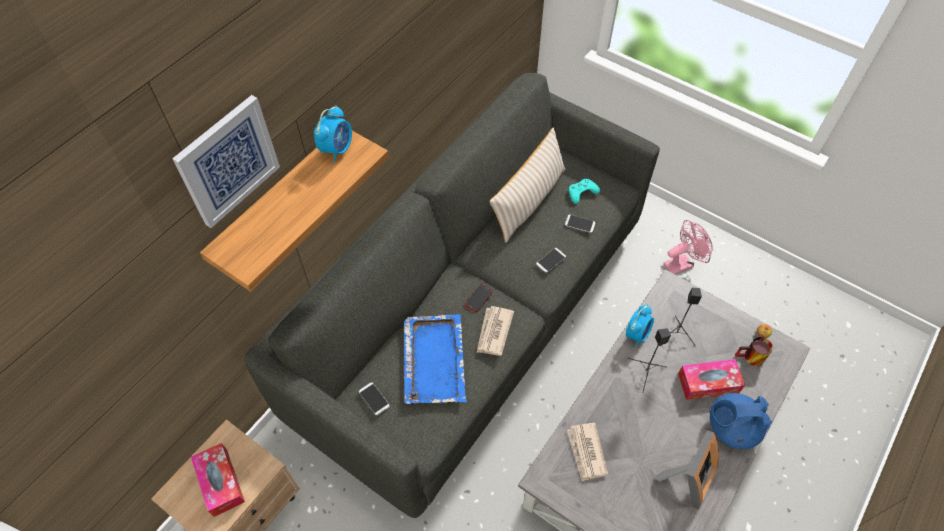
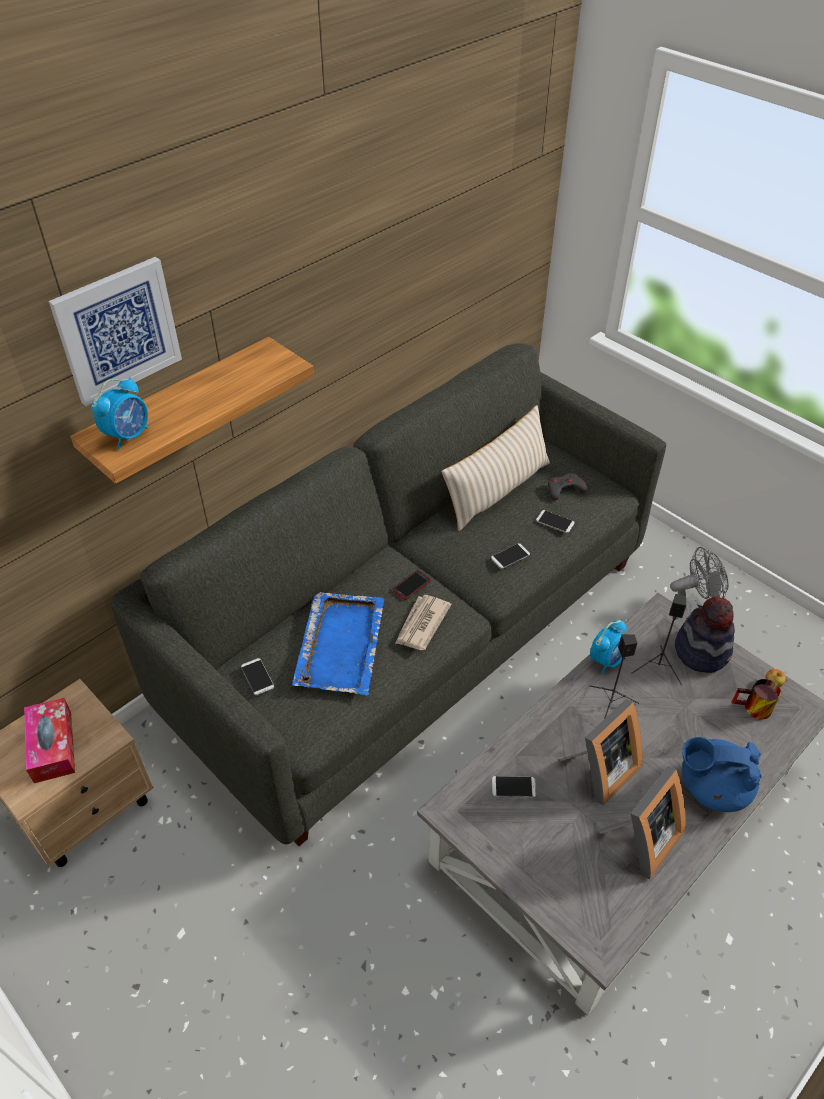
camera: 10 degrees right, 10 degrees down
(337, 149) = (255, 358): alarm clock -> alarm clock (128, 435)
(582, 192) = (564, 489): turquoise game controller -> grey game controller
(586, 452) = (513, 787): newspaper -> phone
(647, 428) = (599, 771): none -> picture frame
(681, 264) = (691, 607): pink fan -> grey fan
(706, 314) = (702, 650): none -> hat
(708, 383) = (690, 730): tissue box -> none

